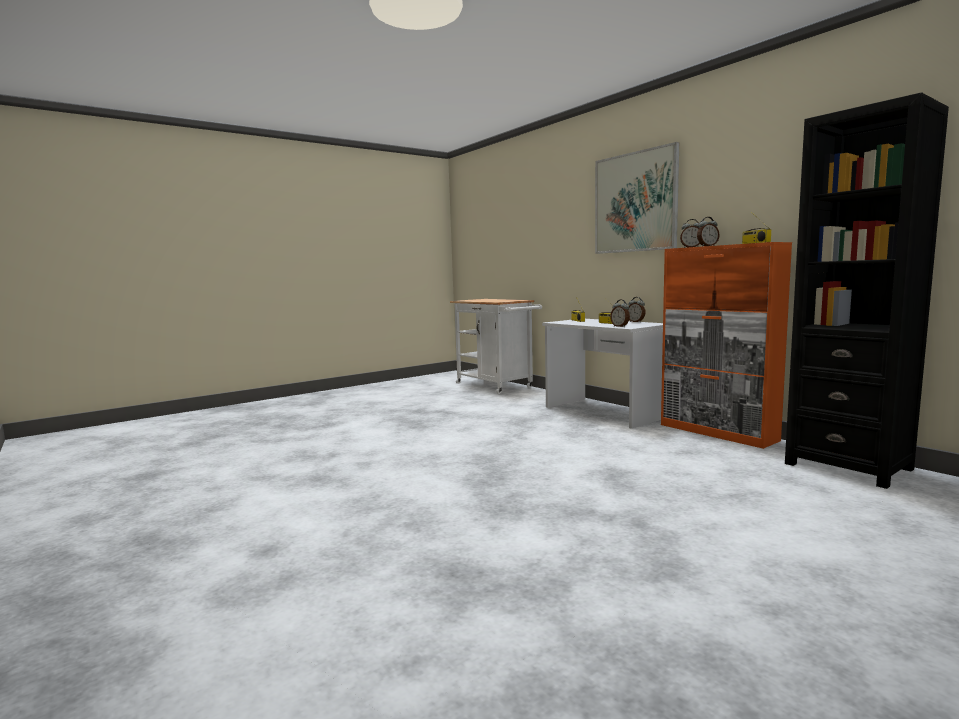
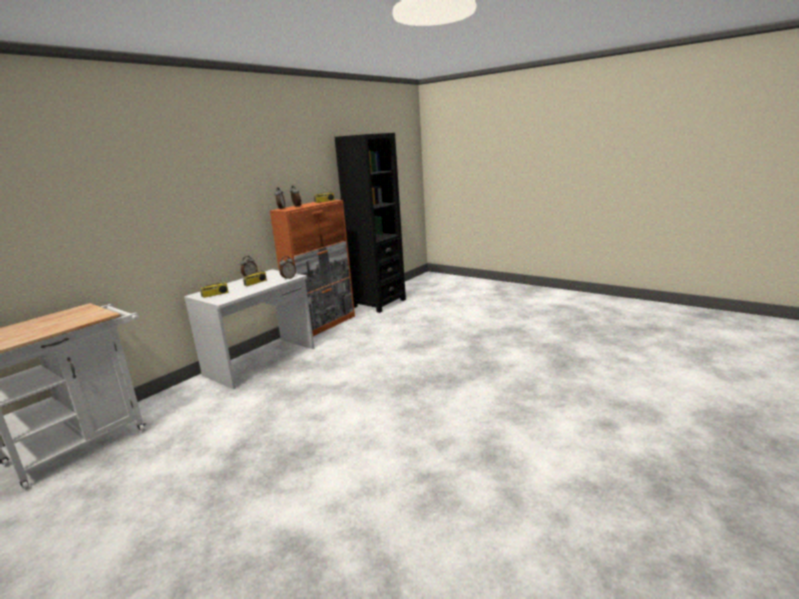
camera: 105 degrees left, 10 degrees up
(635, 202) = (214, 172): picture -> none

